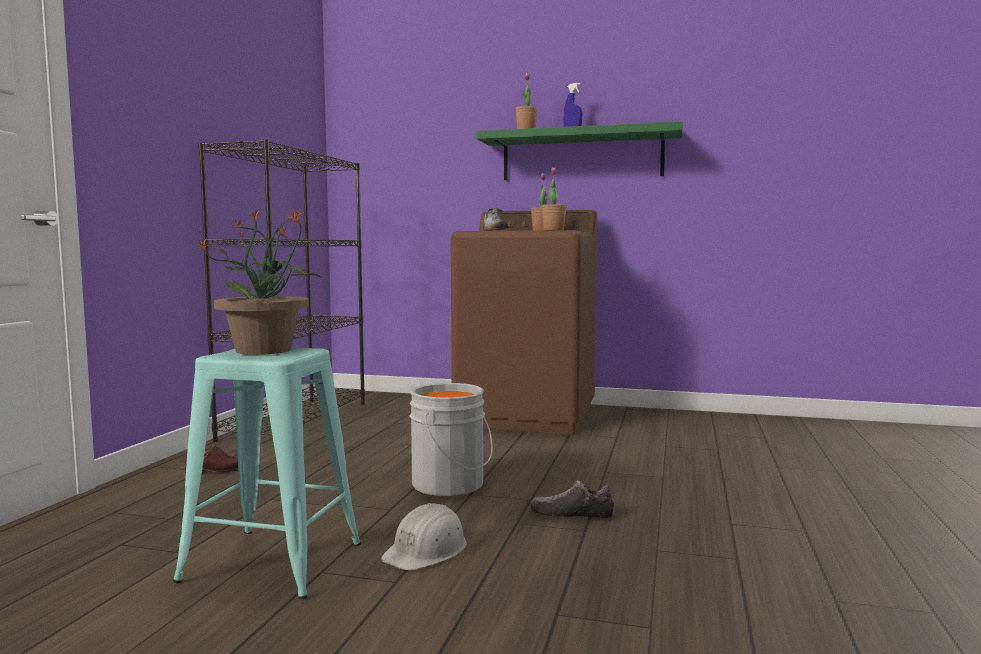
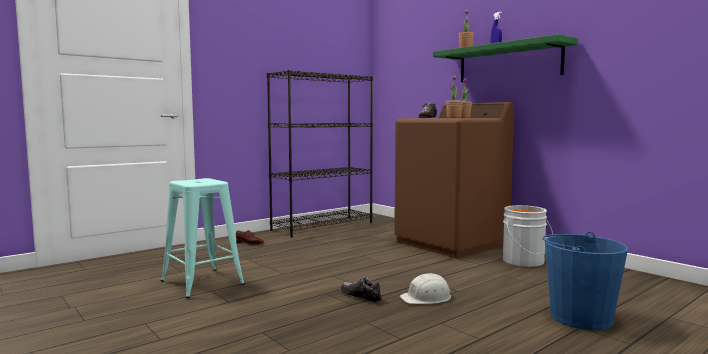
camera: 35 degrees right, 0 degrees up
(266, 350) = (203, 180): potted plant -> none
(427, 550) = (264, 294): white hard hat -> white hard hat (427, 298)
(451, 485) = (332, 269): grey bucket -> grey bucket (524, 262)
(827, 477) = (580, 317): none -> blue bucket

